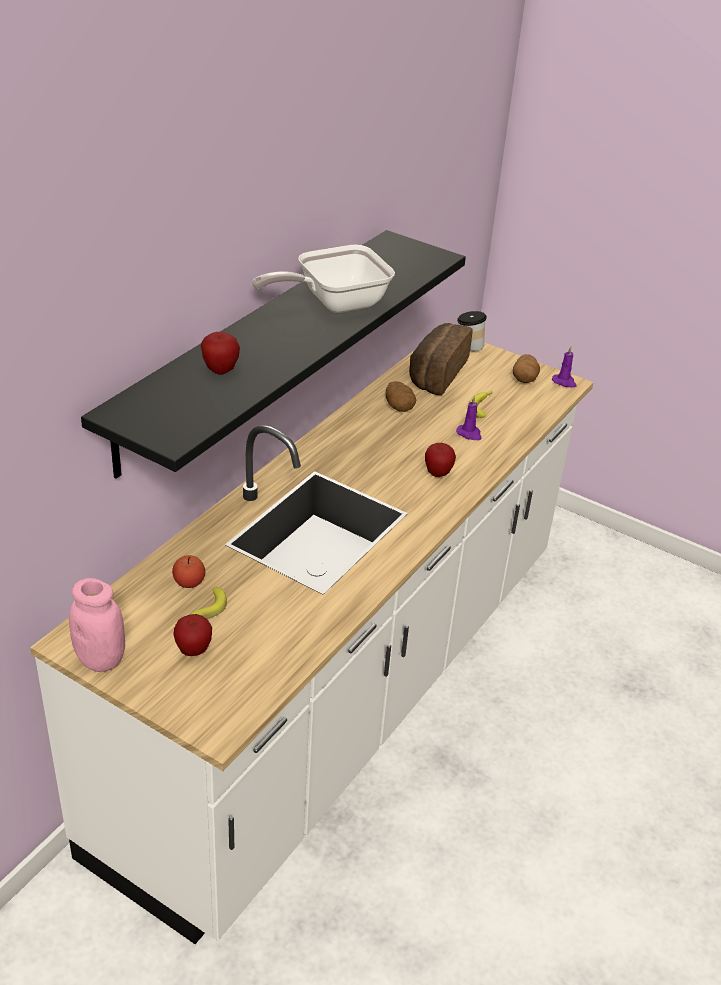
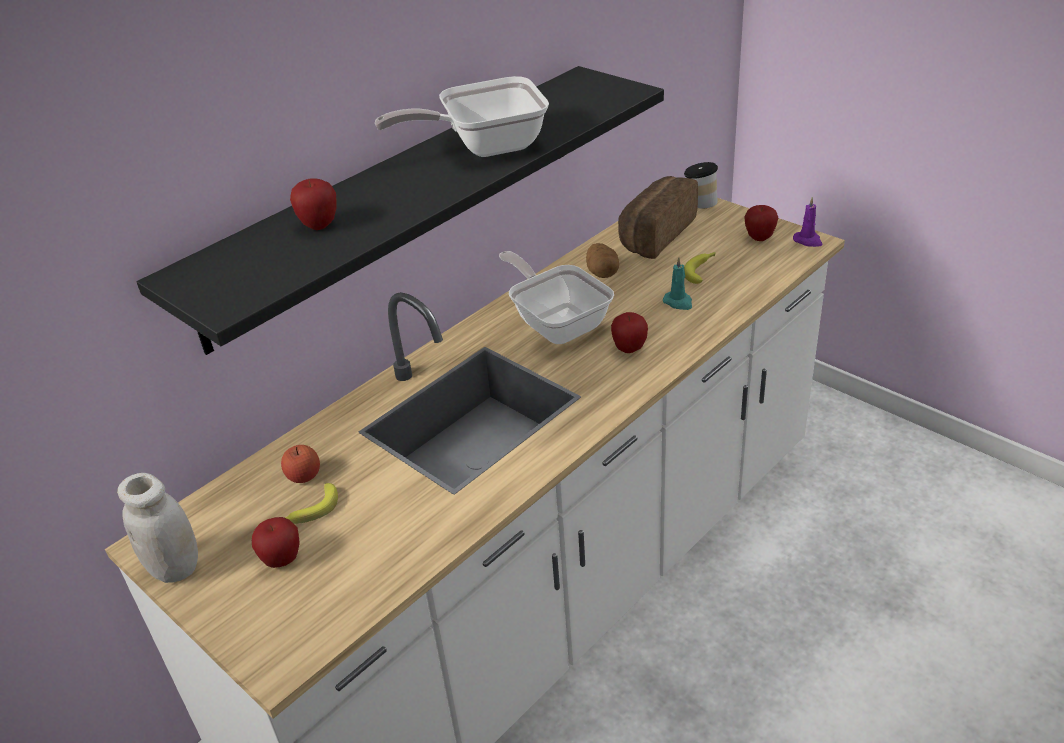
camera: 15 degrees right, 0 degrees up
(101, 660) = (175, 567): pink jar -> white jar
(371, 451) = (557, 323): none -> frying pan
(469, 434) = (678, 302): purple candle -> turquoise candle
(524, 378) = (759, 238): potato -> apple

